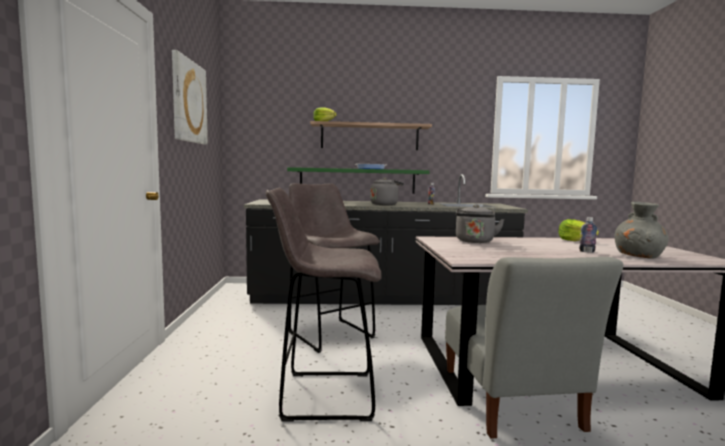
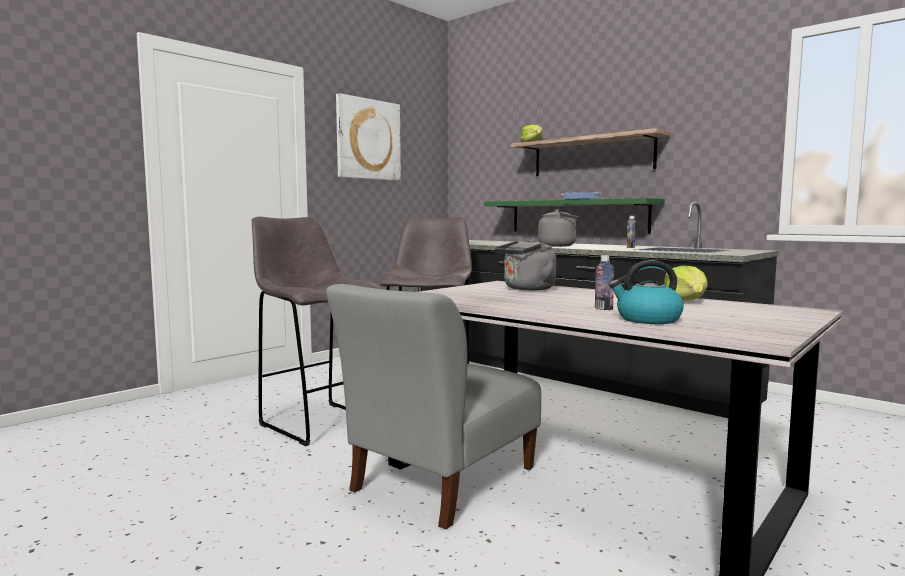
camera: 45 degrees right, 0 degrees up
(639, 256) = (647, 320): grey vase -> kettle

